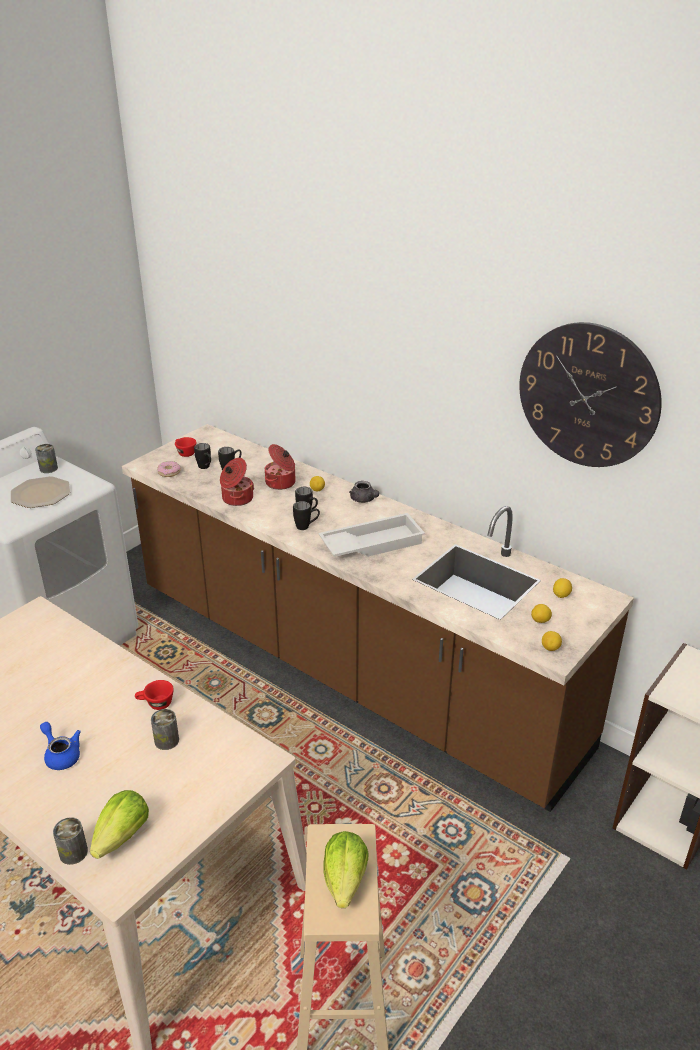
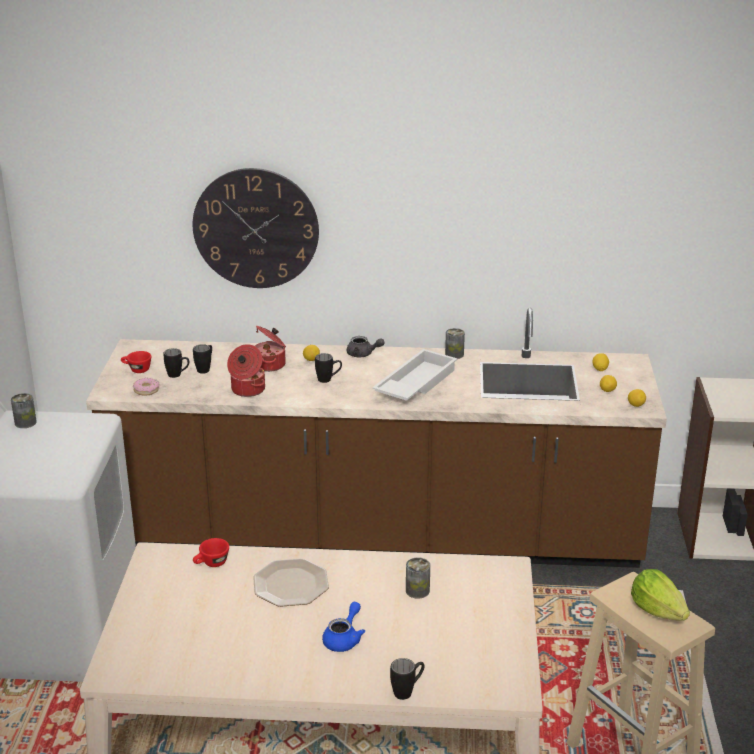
camera: 35 degrees left, 5 degrees down
(41, 493) = (54, 445): plate -> plate (290, 584)
(61, 755) = (344, 639): blue teapot -> blue teapot turned 105 degrees clockwise
(73, 852) = (451, 690): can -> can (454, 354)
(123, 836) = (474, 662): lettuce -> none
(155, 704) = (372, 572): red cup -> red cup (211, 564)
(306, 527) = (343, 390): black mug -> black mug (407, 691)
(588, 396) = (586, 188): wall clock -> wall clock (256, 228)

